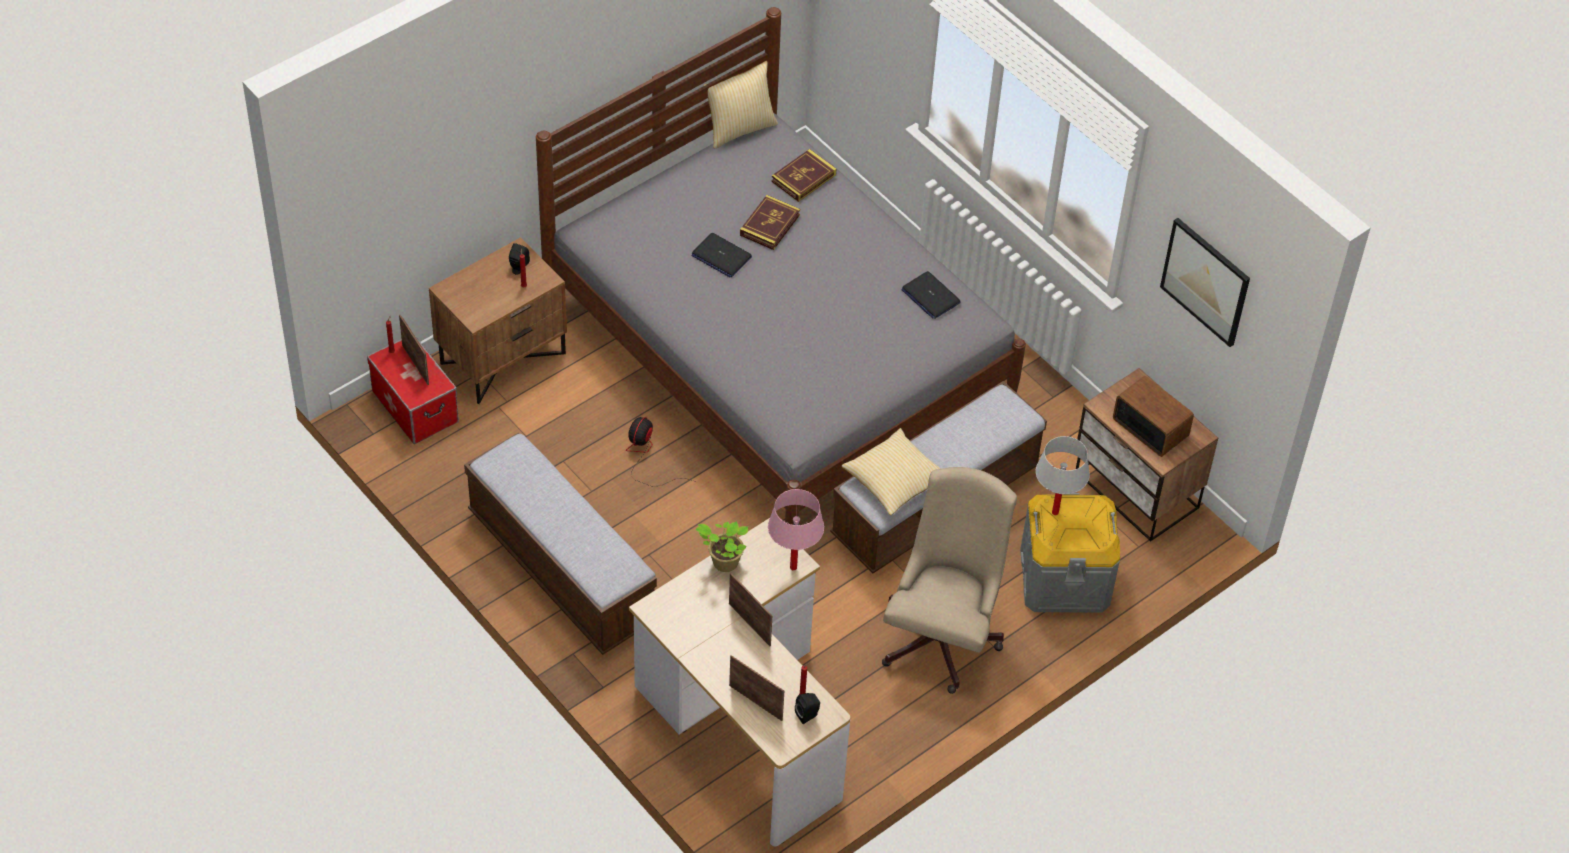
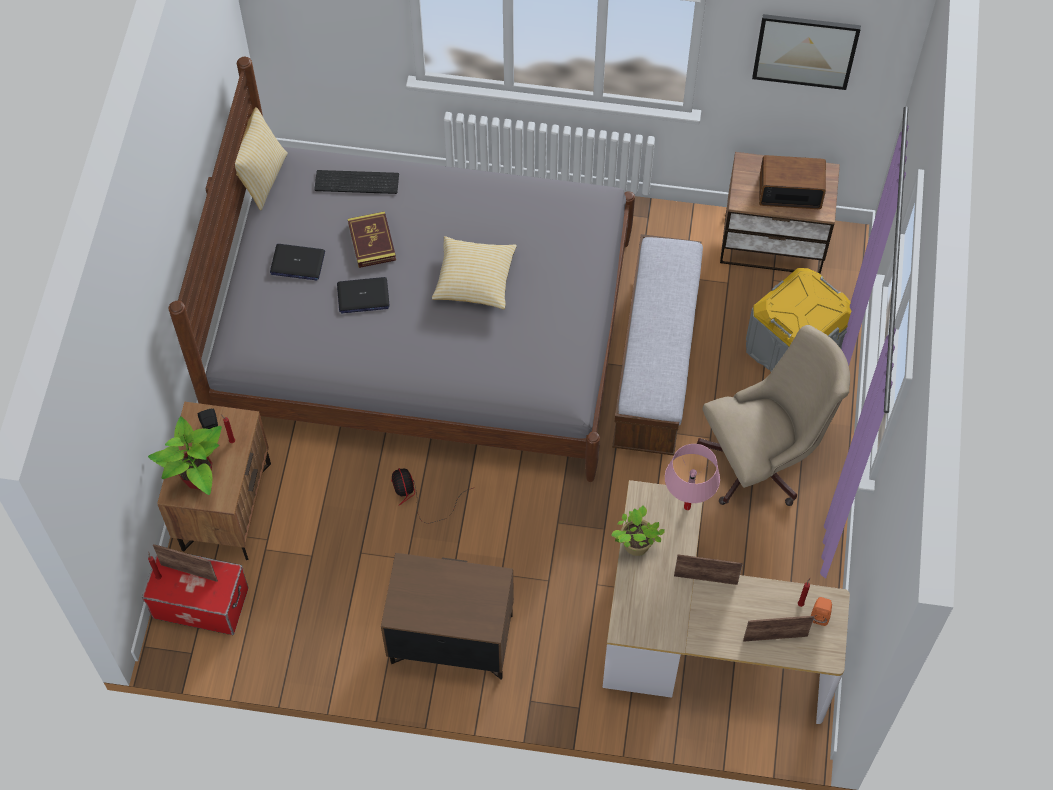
camera: 40 degrees left, 10 degrees up
(473, 292) = (197, 478): none -> potted plant
(561, 568) = (451, 640): bench -> brown nightstand
(803, 178) = (355, 183): book -> keyboard
(808, 715) = (819, 615): black speaker -> orange speaker
(894, 481) = (653, 375): pillow -> pillow (474, 280)
(930, 296) = (546, 208): laptop -> laptop (297, 263)
(943, 634) = (762, 461): beige office chair -> beige office chair turned 90 degrees clockwise
(1055, 512) = (786, 309): white table lamp -> none

